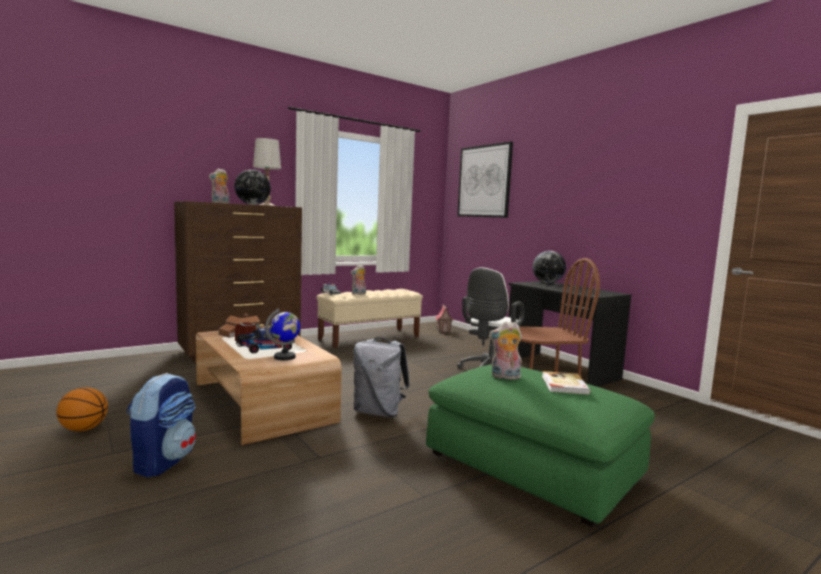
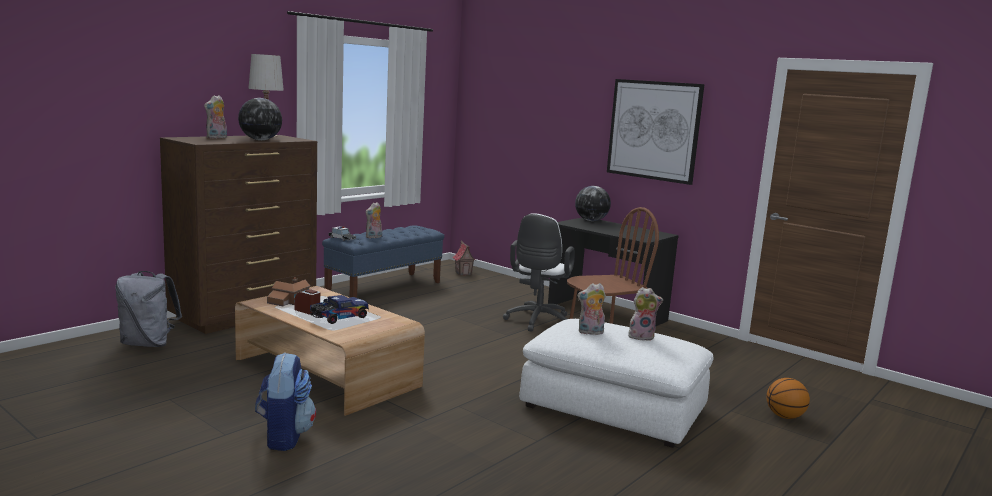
camera: 15 degrees left, 5 degrees up
(84, 429) = (166, 416): basketball -> basketball (785, 416)
(285, 357) = (368, 326): globe -> none
(370, 337) = (384, 287): beige bench -> blue bench
(378, 412) = (453, 373): grey backpack -> grey backpack (148, 344)
(484, 181) = (510, 95): picture -> picture (653, 130)
(532, 465) = (613, 408): green ottoman -> white ottoman
(563, 385) = (641, 336): book -> plush toy

